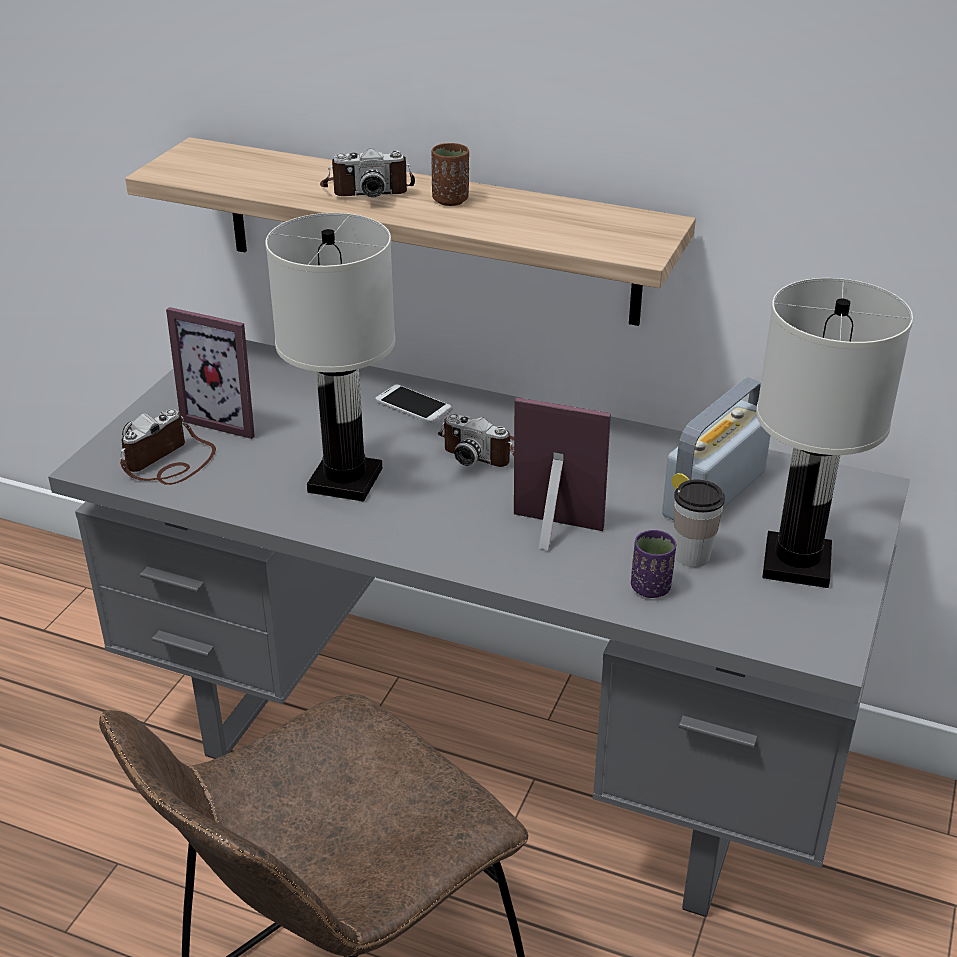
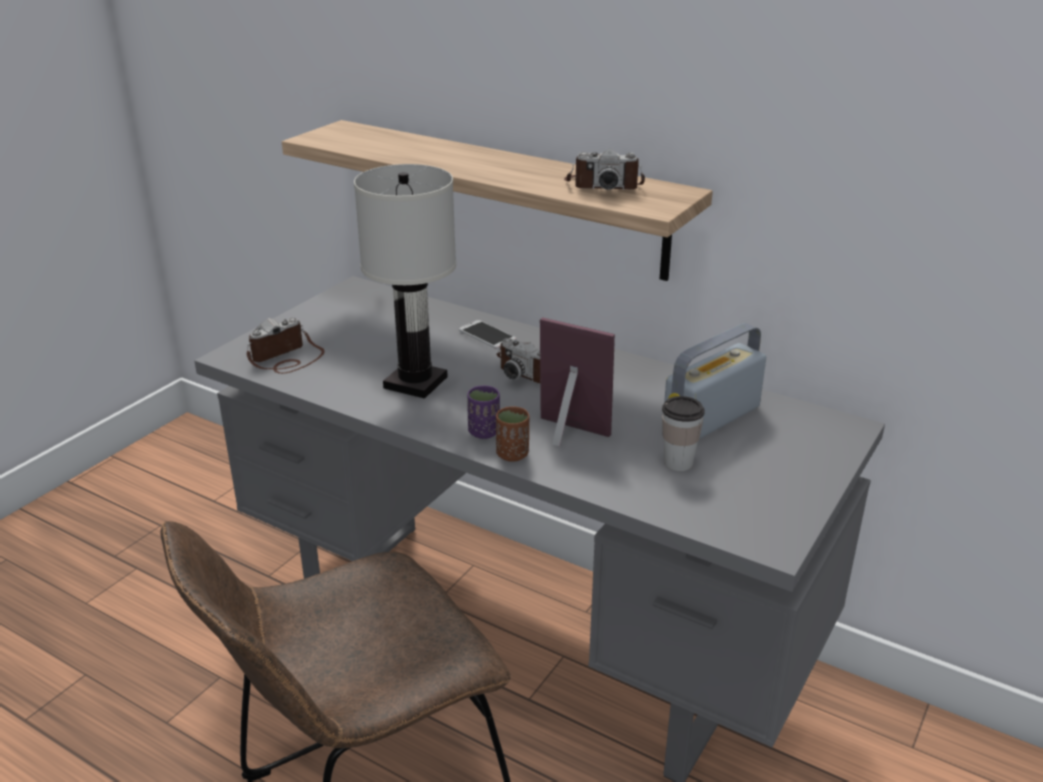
camera: 10 degrees right, 5 degrees down
(228, 418) = (342, 332): picture frame -> none
(367, 189) = (458, 157): camera -> camera (603, 185)
(450, 200) = (519, 168): brown cup -> brown cup (512, 454)
(650, 588) = (635, 482): purple cup -> purple cup (484, 432)
(795, 564) = (765, 476): white table lamp -> none

